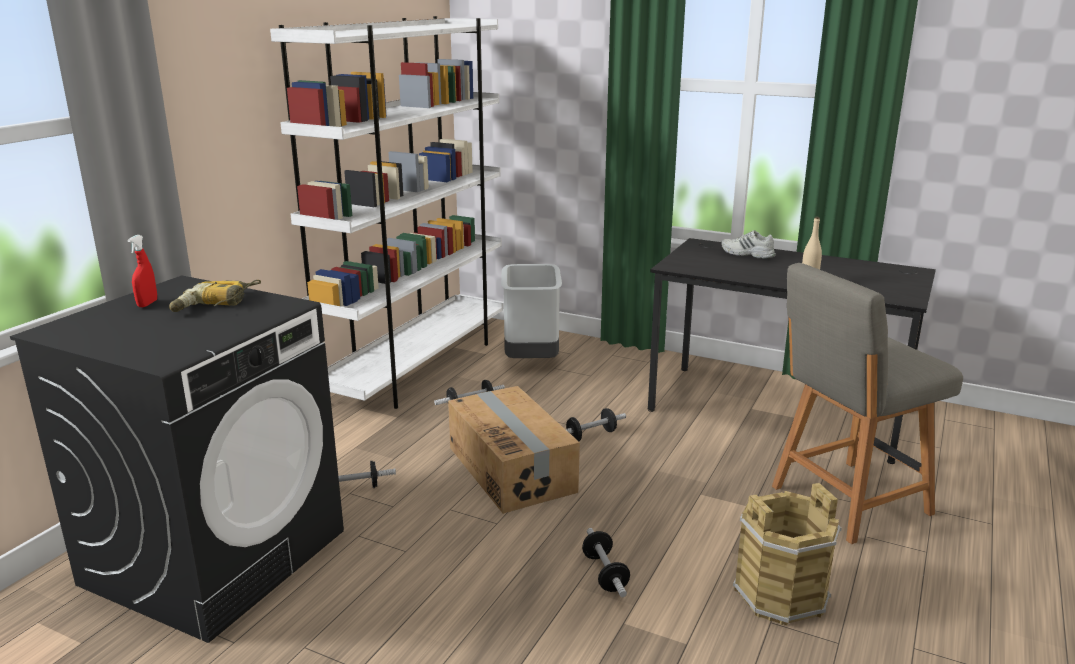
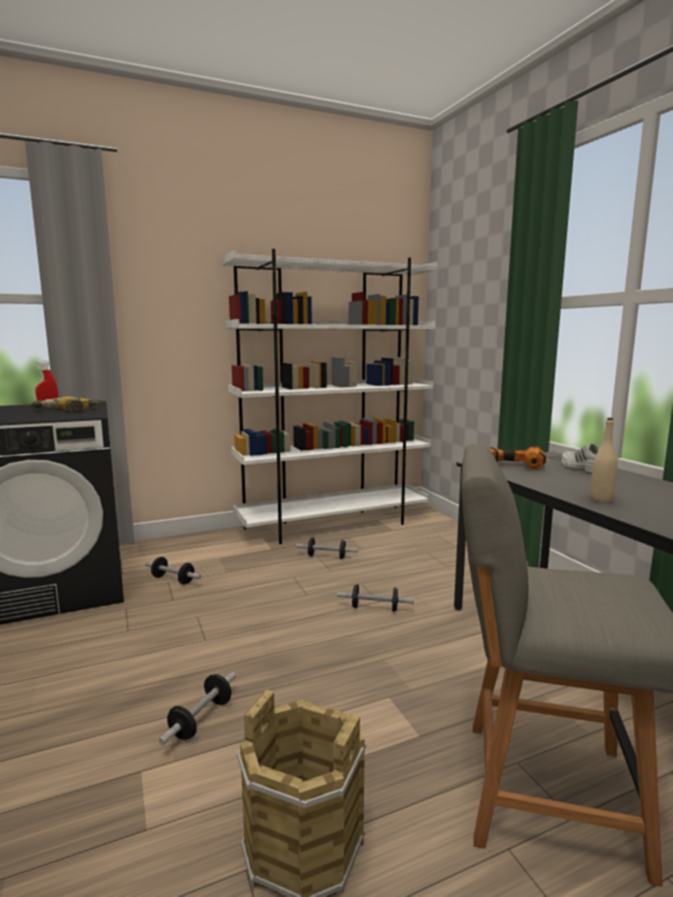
camera: 40 degrees right, 10 degrees down
(512, 469) = (279, 608): cardboard box -> none
(530, 359) = (418, 542): grey trash can -> none
(692, 259) = (515, 463): none -> power drill

